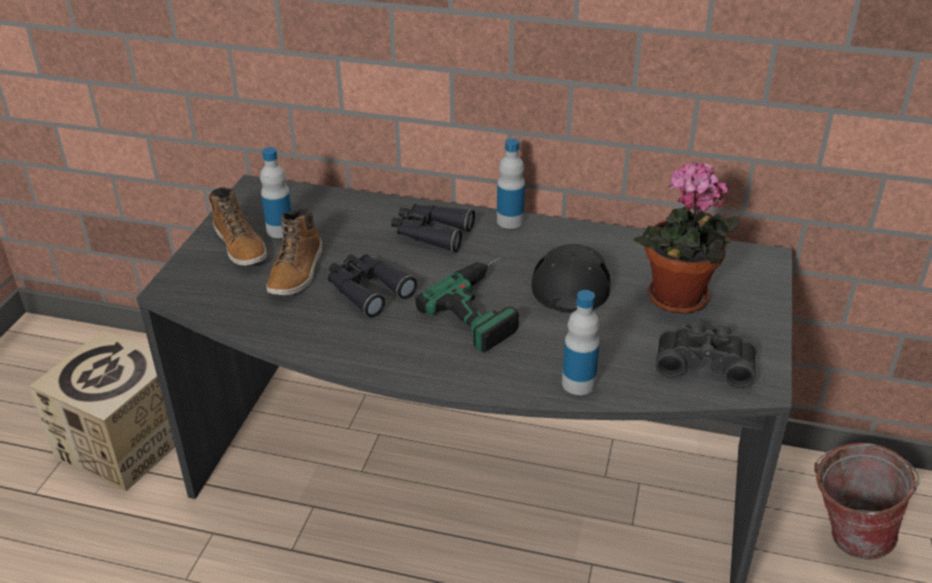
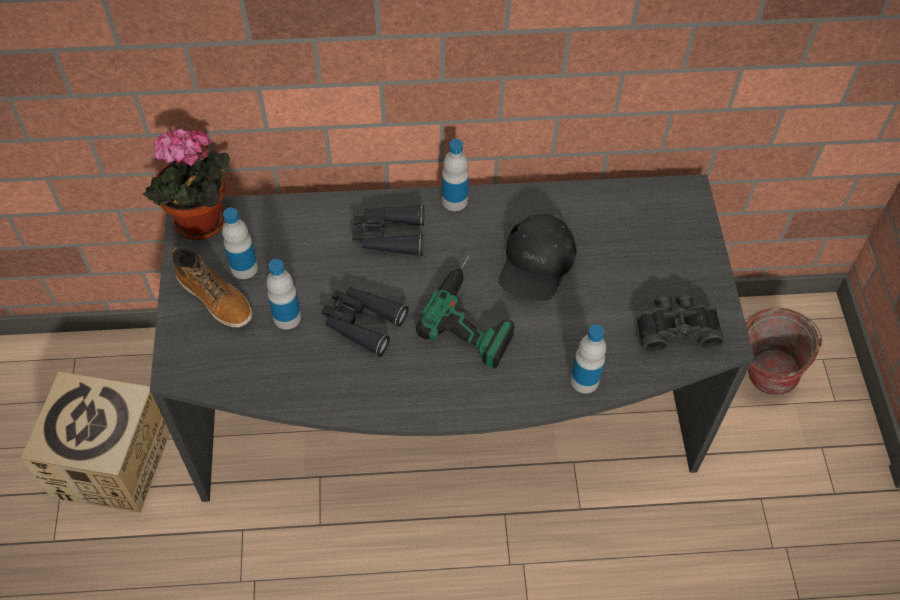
camera: 20 degrees left, 20 degrees up
(297, 272) = (287, 317): boot -> bottle
(571, 280) = (536, 263): black cap -> black cap turned 150 degrees counterclockwise
(677, 301) = (632, 264): potted plant -> potted plant (200, 225)

